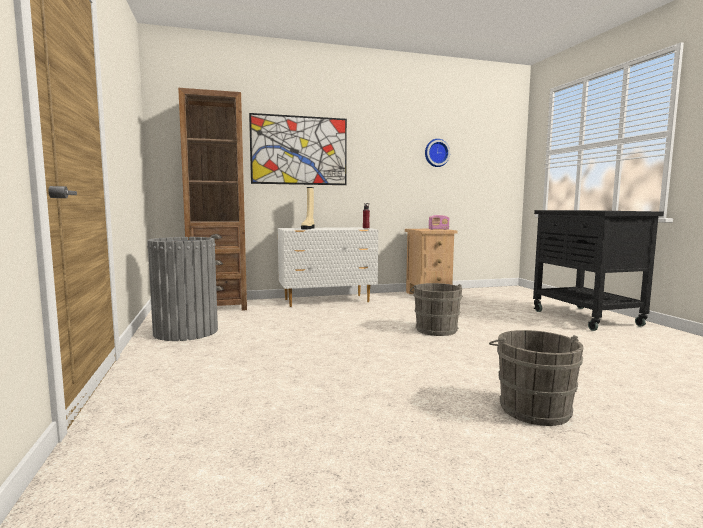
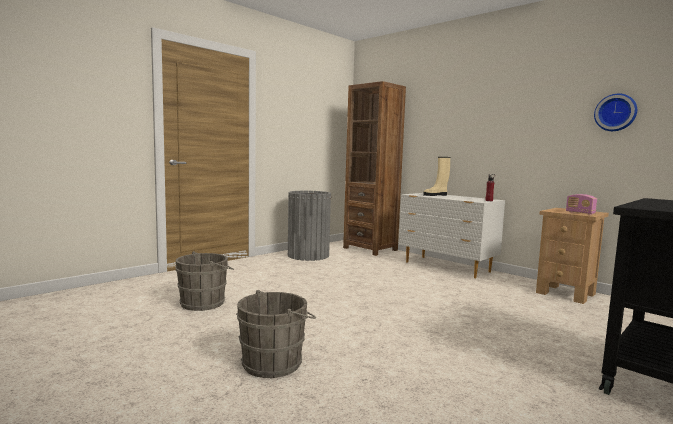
camera: 60 degrees right, 0 degrees up
(299, 150) = (450, 122): picture -> none
(435, 329) = (434, 311): grey bucket -> grey bucket (205, 302)

